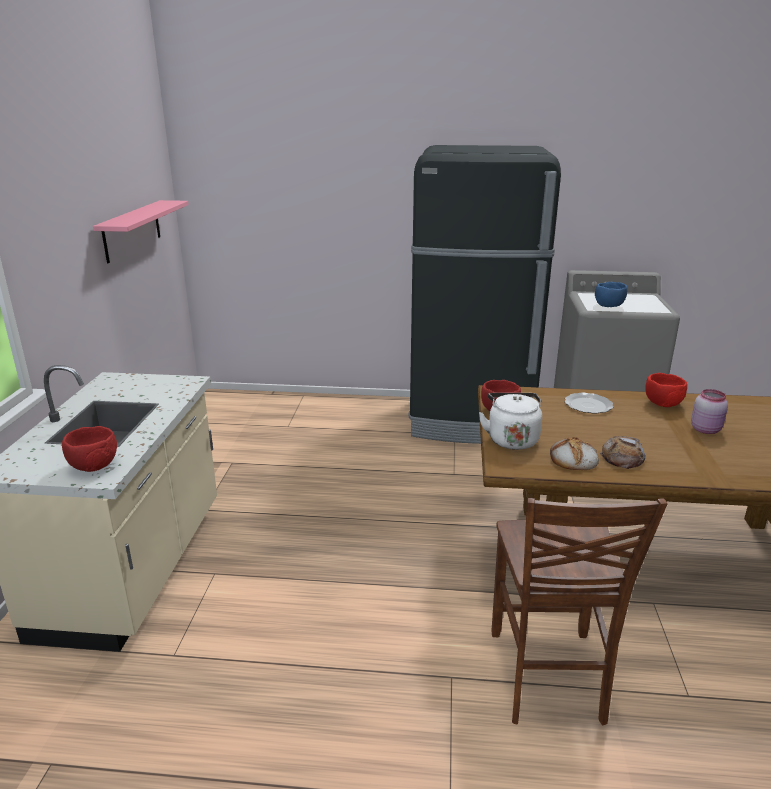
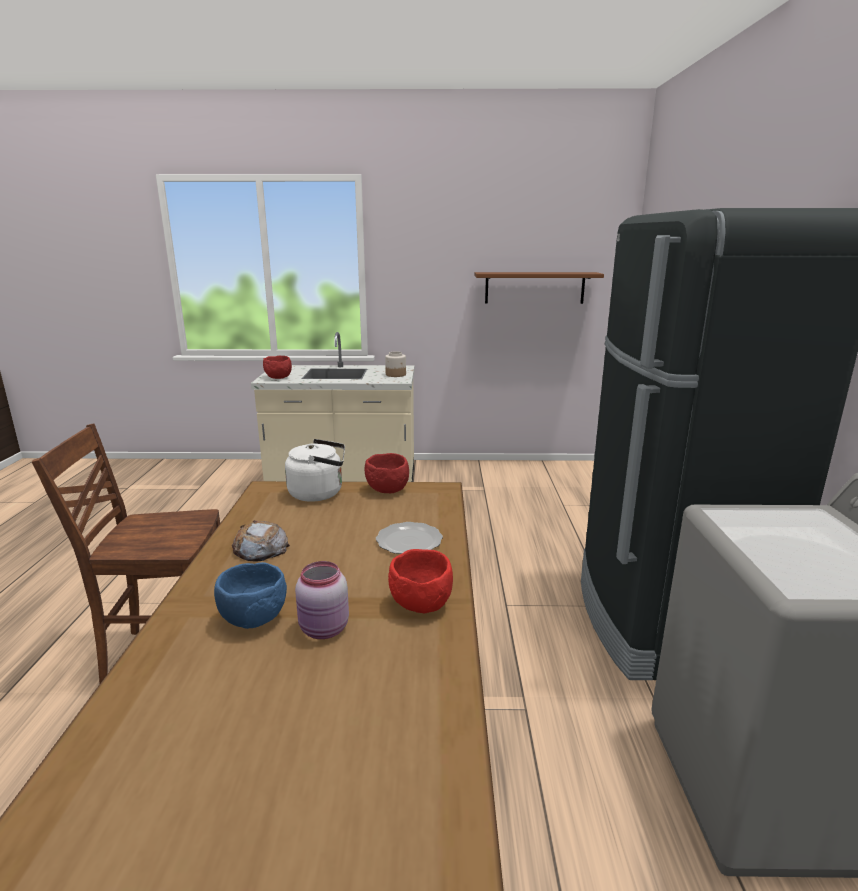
camera: 85 degrees right, 5 degrees down
(132, 230) = (534, 287): pink shelf -> brown shelf
(154, 383) = (396, 374): none -> jar
(573, 459) = (267, 520): bread -> none
(609, 306) = (755, 530): blue bowl -> blue bowl (253, 619)

